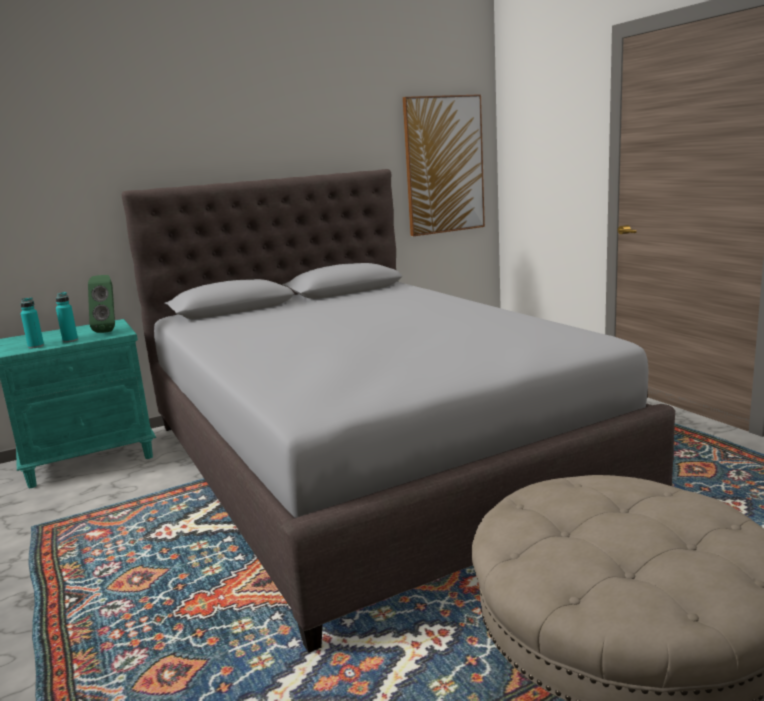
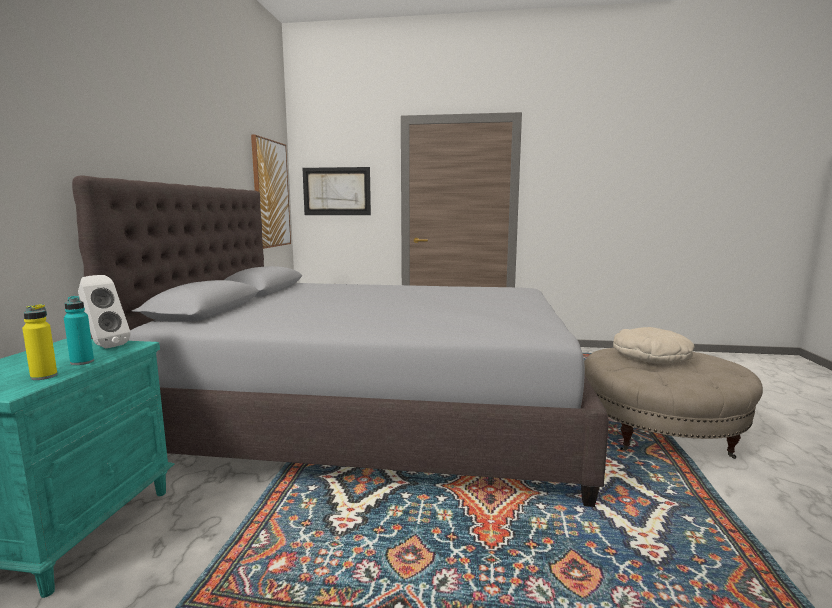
camera: 55 degrees left, 5 degrees down
(36, 346) = (44, 376): turquoise bottle -> yellow bottle
(109, 330) = (104, 346): green speaker -> white speaker
(539, 153) = (336, 191): none -> picture
(624, 514) = (649, 356): none -> beige pillow

